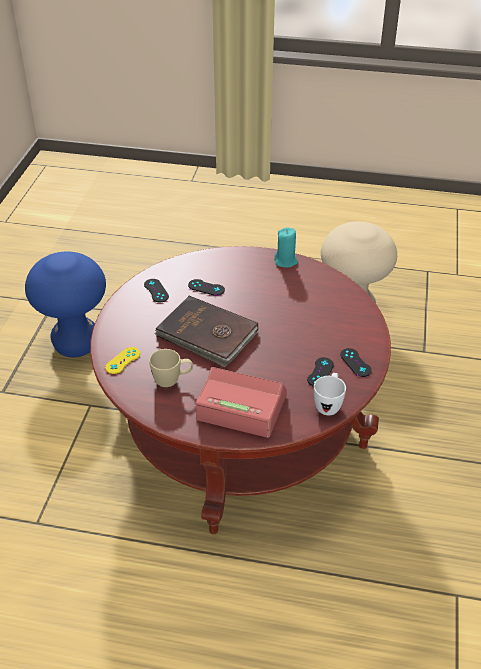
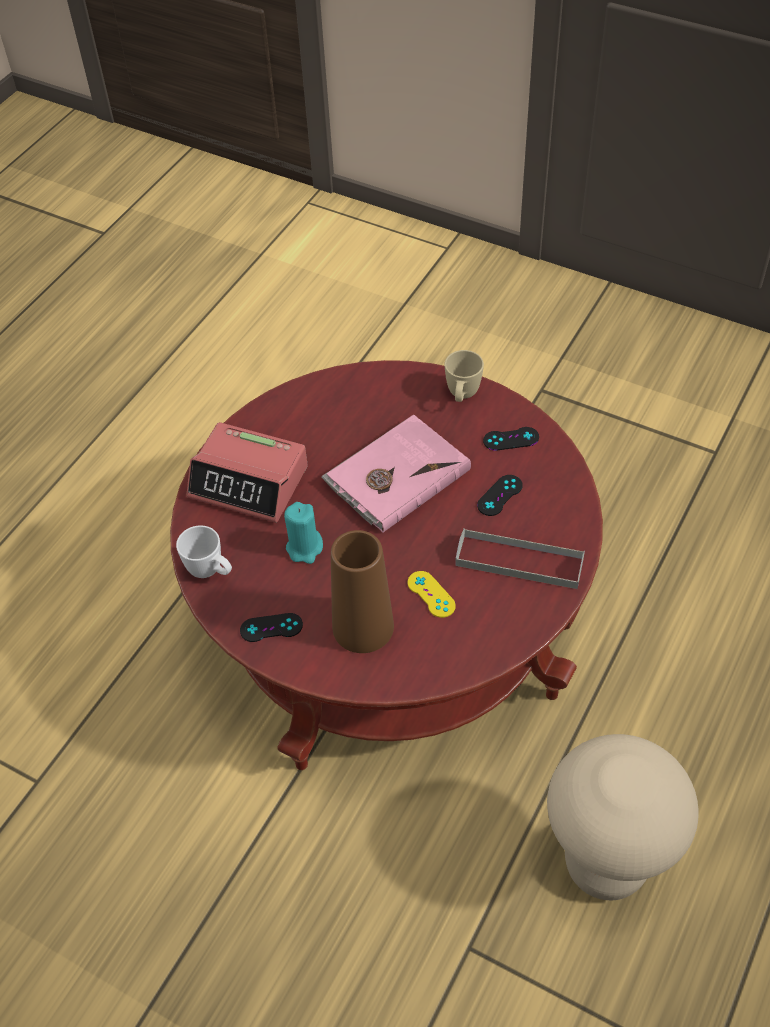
camera: 110 degrees right, 10 degrees up
(76, 344) = (613, 469): blue stool -> none
(123, 360) = (380, 386): yellow game controller -> yellow game controller (431, 594)
(172, 381) = (324, 426): beige mug -> beige mug (462, 396)
(207, 335) = (396, 476): brown book -> pink book
(241, 407) = (249, 482): alarm clock -> alarm clock turned 75 degrees clockwise
(254, 272) = (519, 562): none -> grey tray
(286, 261) = (536, 611): turquoise candle -> turquoise candle (304, 548)
(320, 372) = (271, 580): black game controller -> none
(332, 323) = (363, 627): none -> brown vase

